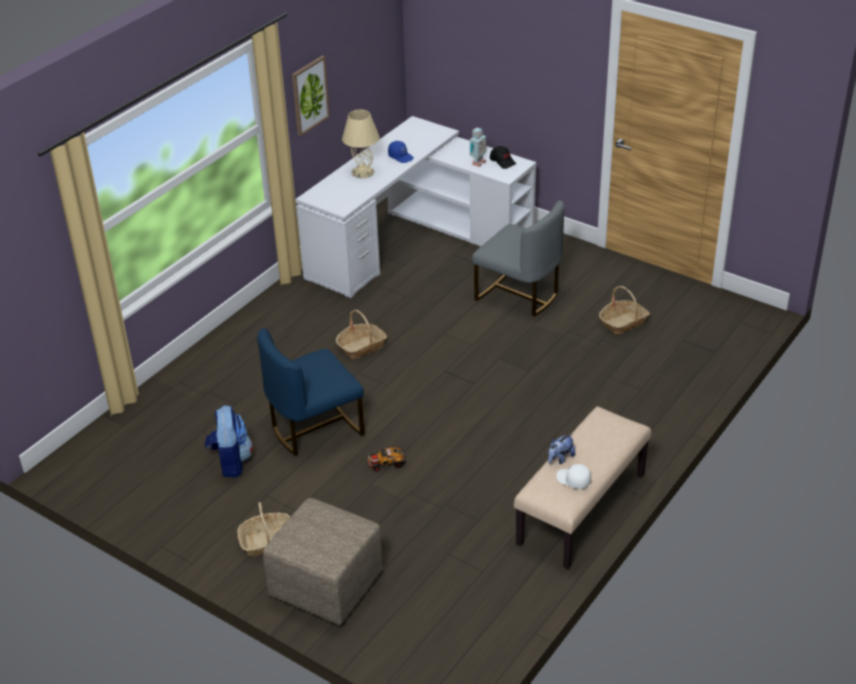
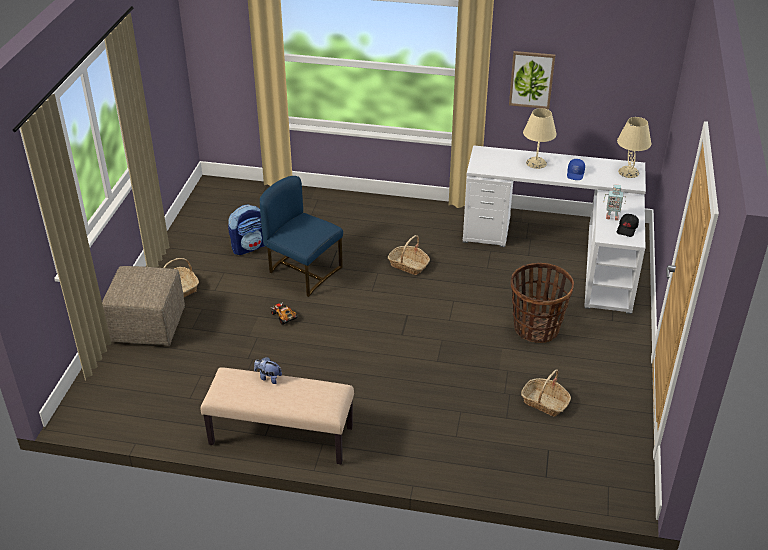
camera: 65 degrees right, 0 degrees up
(422, 128) = (629, 172): none -> beige table lamp
(519, 295) = (536, 328): grey chair -> basket
(573, 480) = (245, 391): white cap -> none

